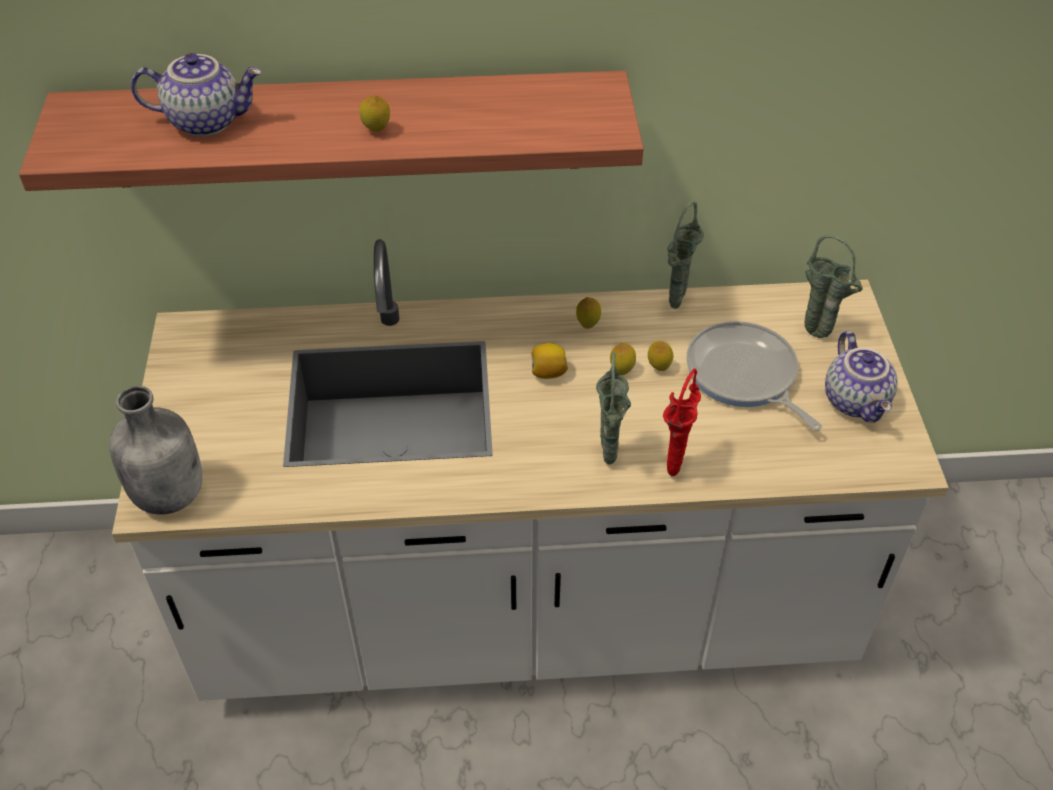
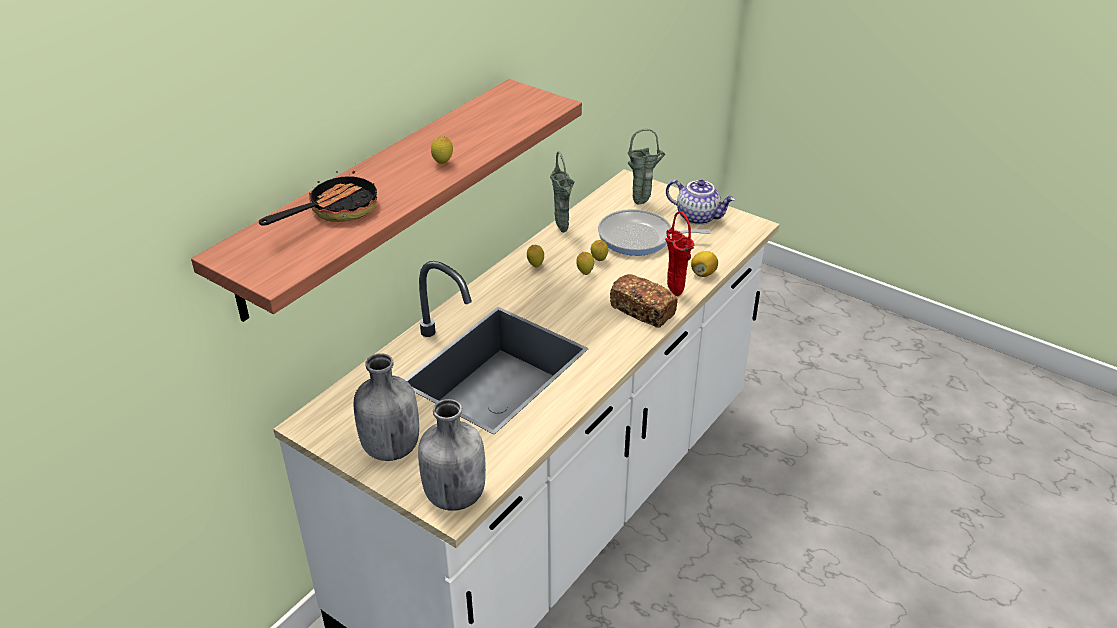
camera: 50 degrees left, 10 degrees down
(197, 405) = (390, 448): none -> grey bottle
(207, 120) = (335, 211): teapot -> frying pan
(548, 373) = (553, 297): lemon -> lemon (703, 273)
(608, 461) = (643, 311): green vase -> bread

